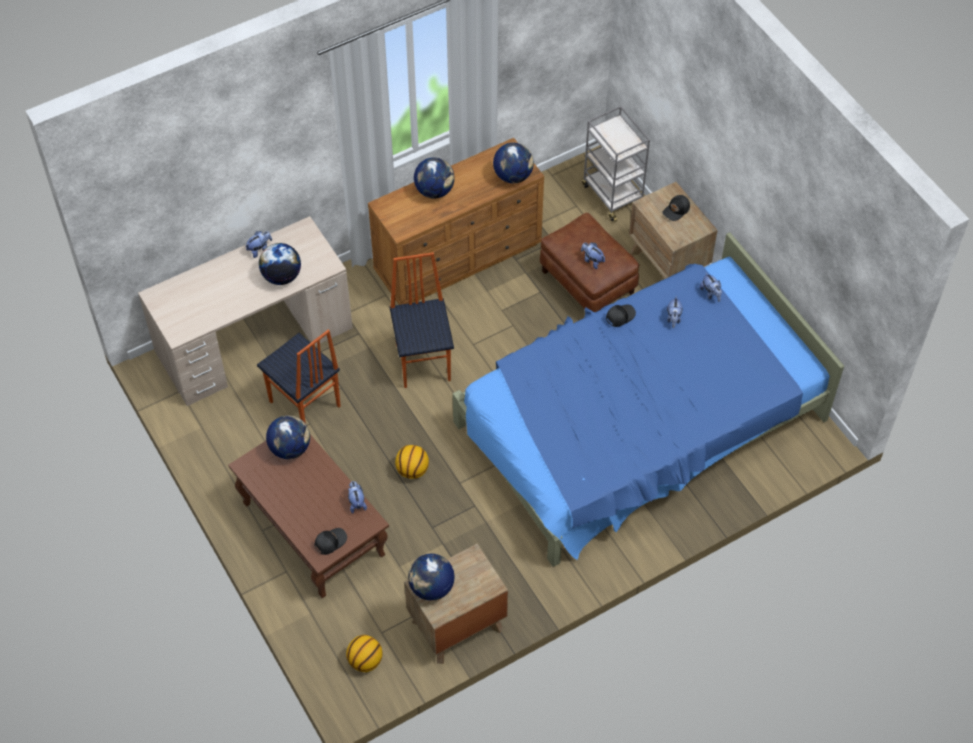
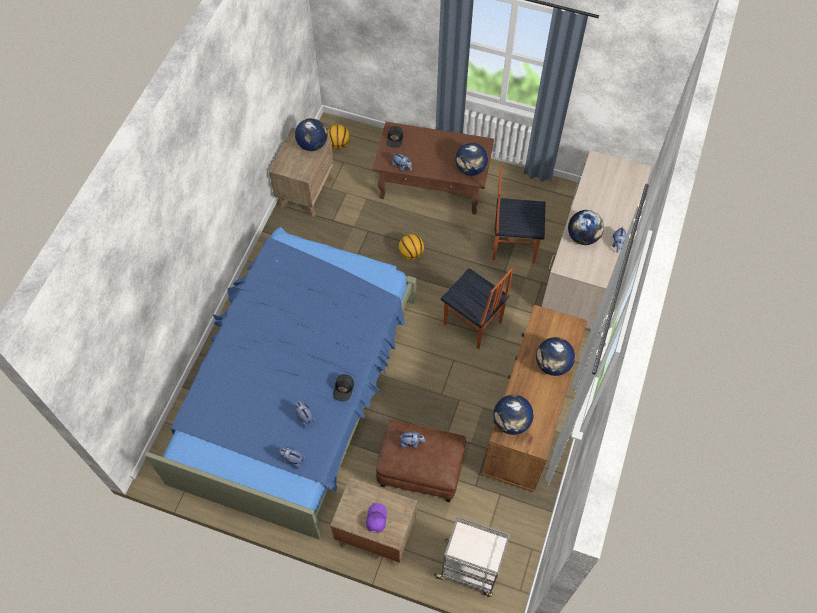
camera: 140 degrees right, 5 degrees up
(676, 210) = (376, 519): black cap -> purple cap

